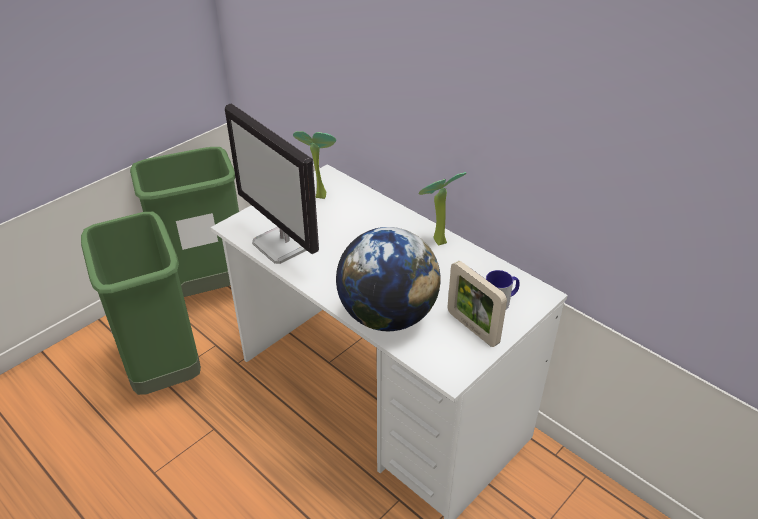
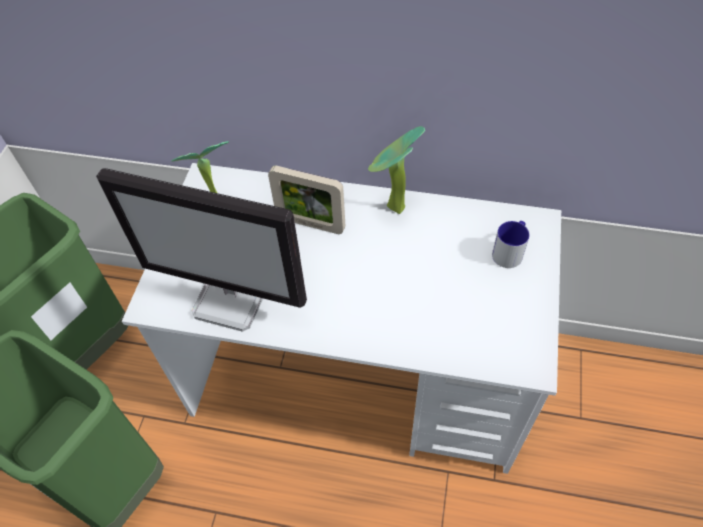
camera: 30 degrees left, 15 degrees up
(387, 315) = (418, 331): globe -> none
(472, 328) = (509, 298): picture frame -> picture frame (310, 224)

